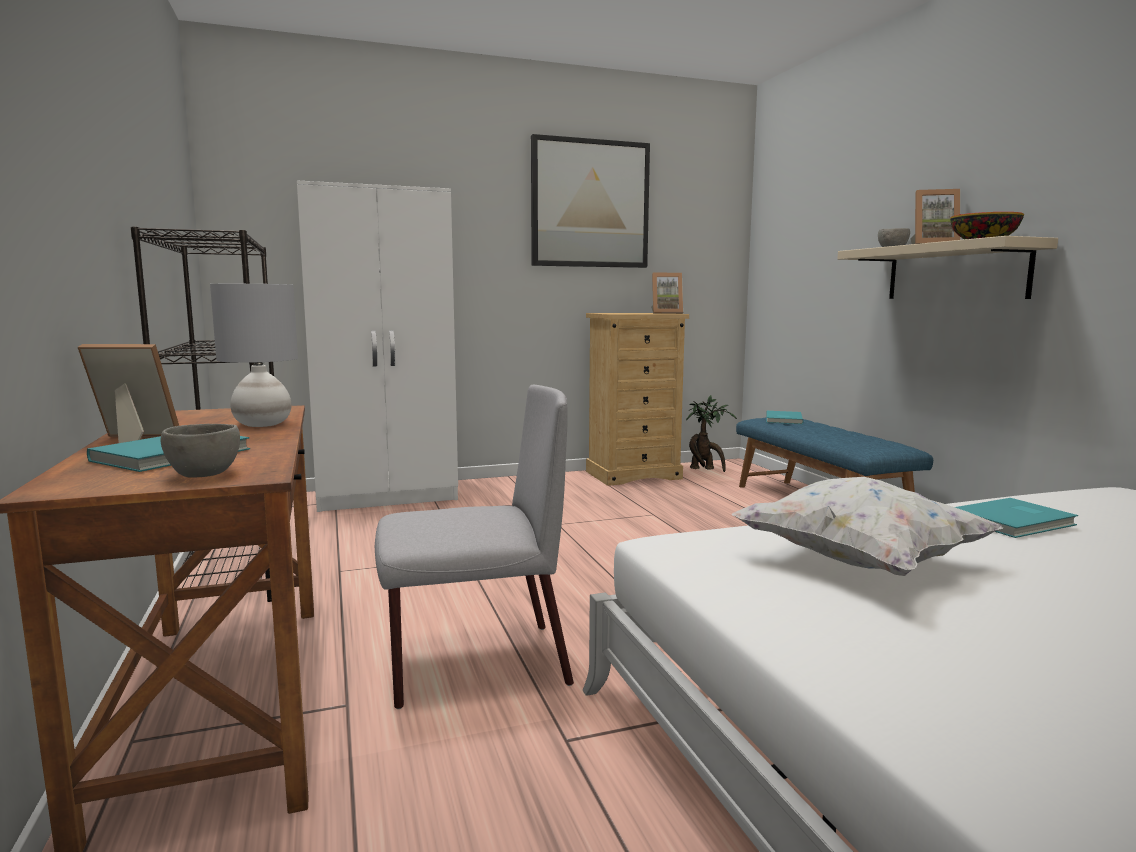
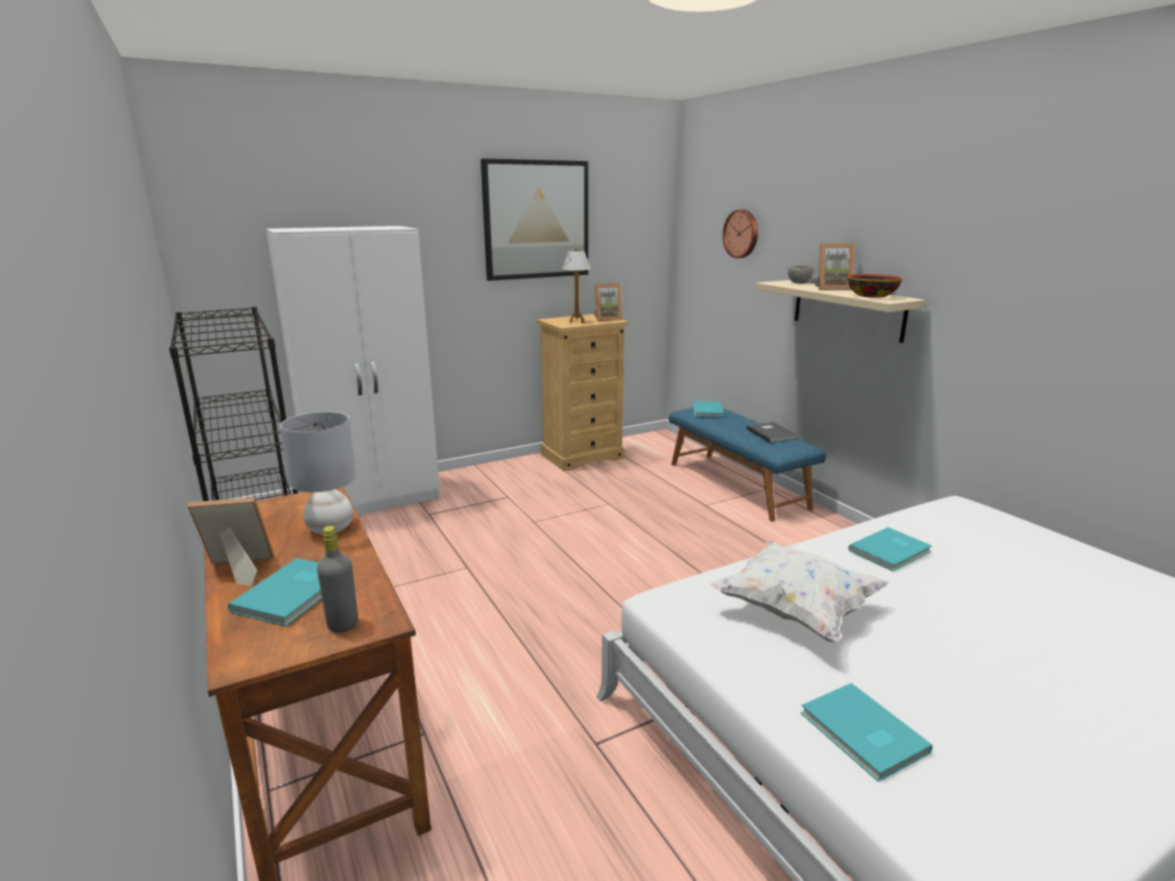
camera: 10 degrees left, 10 degrees up
(206, 474) = (343, 624): grey bowl -> grey bottle
(474, 664) = (509, 682): grey chair -> none
(630, 313) = (577, 321): none -> table lamp
(705, 469) = (640, 445): potted plant -> none
(825, 211) = (742, 234): none -> wall clock
(861, 437) = (771, 433): none -> grey book
(944, 689) = (862, 734): none -> turquoise book

